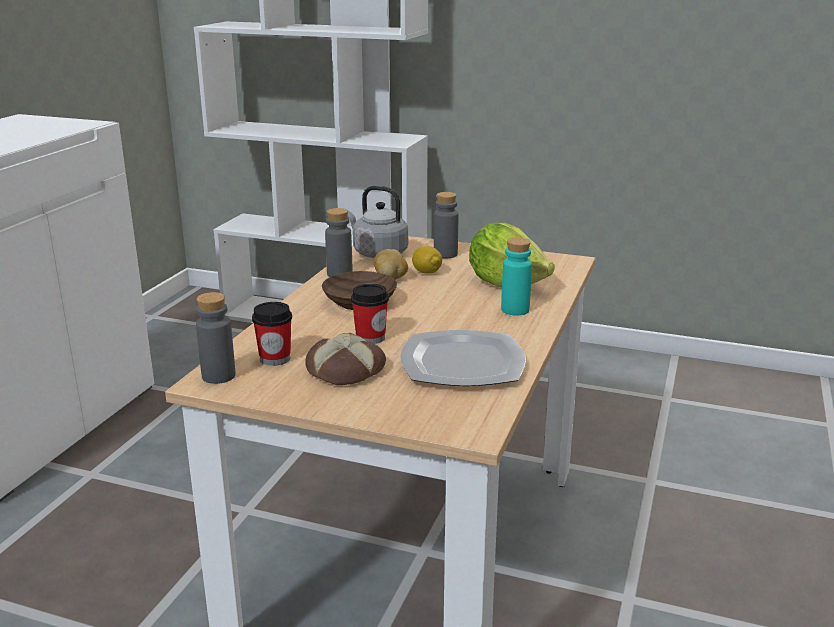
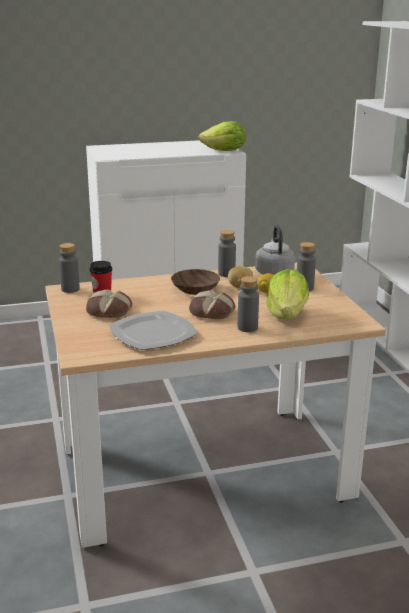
camera: 55 degrees right, 0 degrees up
(81, 125) = (225, 151): none -> lettuce
(370, 338) = (154, 305): cup -> none
(444, 314) = (211, 312): none -> bread
(515, 310) = (247, 328): turquoise bottle -> grey bottle

